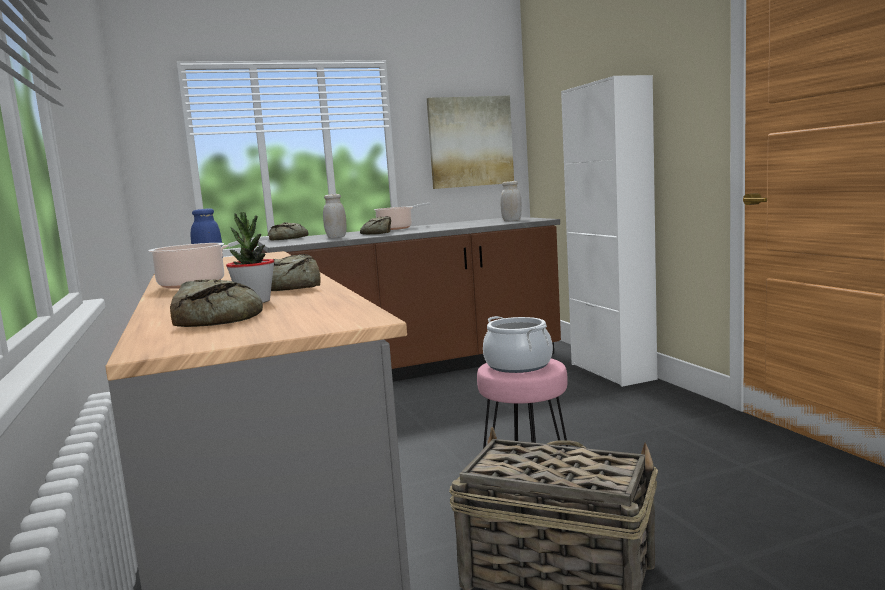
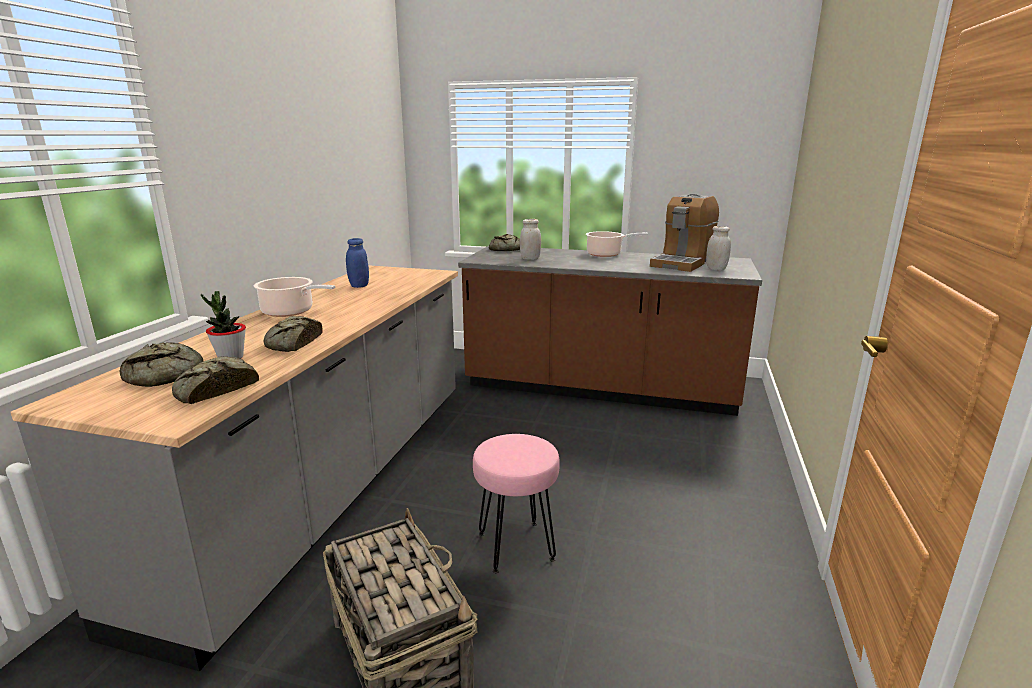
camera: 35 degrees right, 10 degrees up
(377, 234) = (567, 261): bread -> bread (214, 390)
(470, 142) = (721, 169): picture -> none
(475, 222) = (683, 262): none -> coffee machine
(518, 365) = (512, 451): cooking pot -> none
(612, 371) = (761, 462): white cabinet -> none

